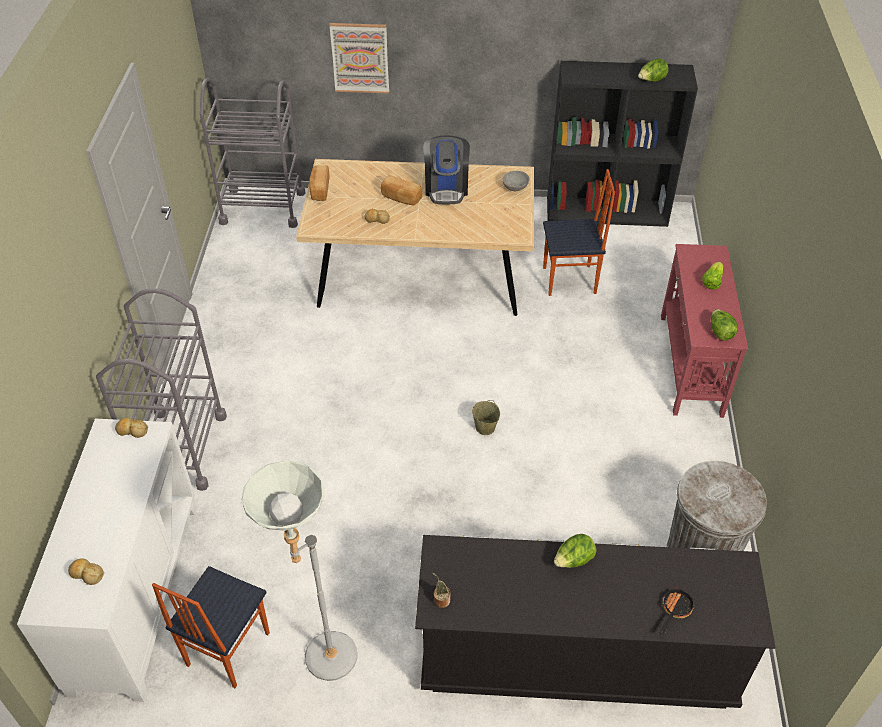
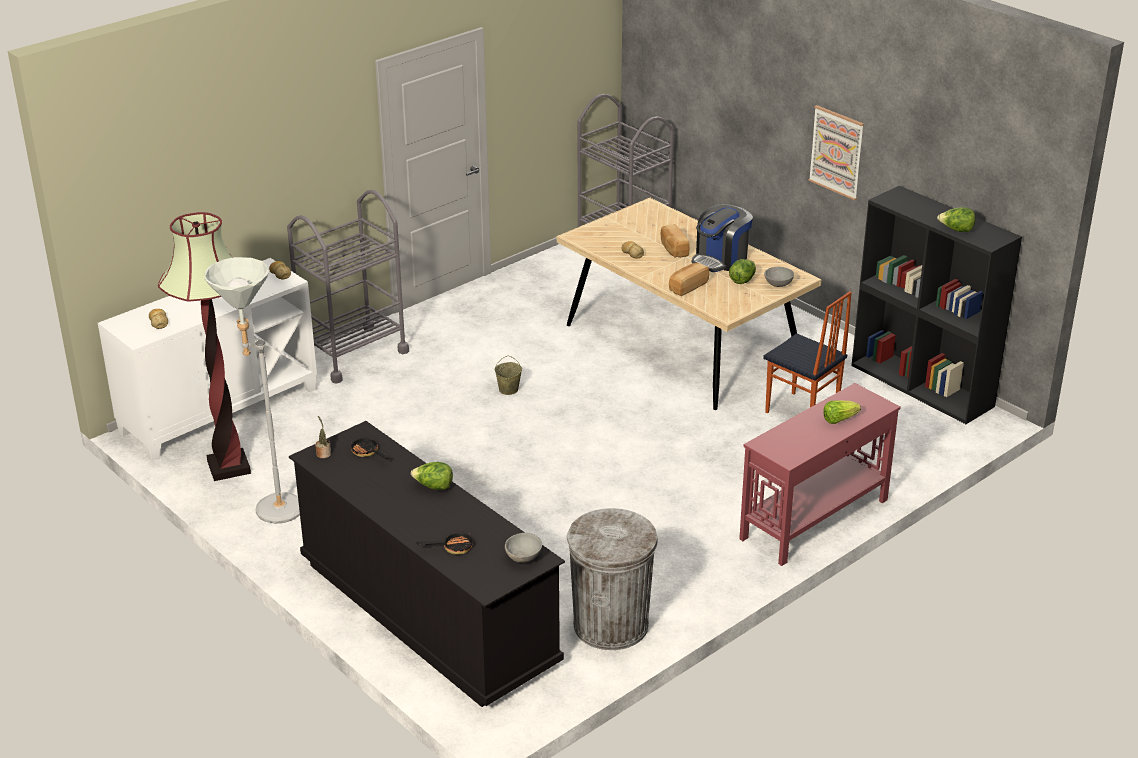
camera: 45 degrees right, 15 degrees down
(226, 649) = (229, 467): chair -> floor lamp
(319, 190) = (620, 217): bread -> bread (687, 287)
(360, 58) = (735, 122): picture -> picture (836, 152)
(474, 568) = (367, 453): none -> frying pan
(485, 428) = (574, 460): beige bucket -> beige bucket (508, 390)
(720, 332) = (784, 450): lettuce -> lettuce (742, 280)
(732, 574) = (524, 558): none -> grey bowl

